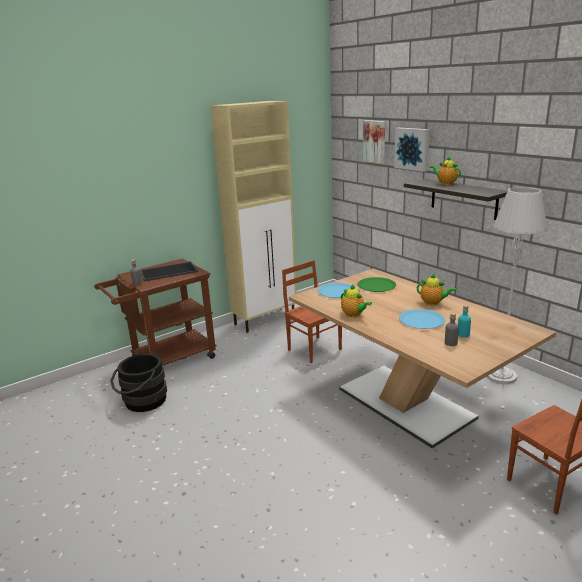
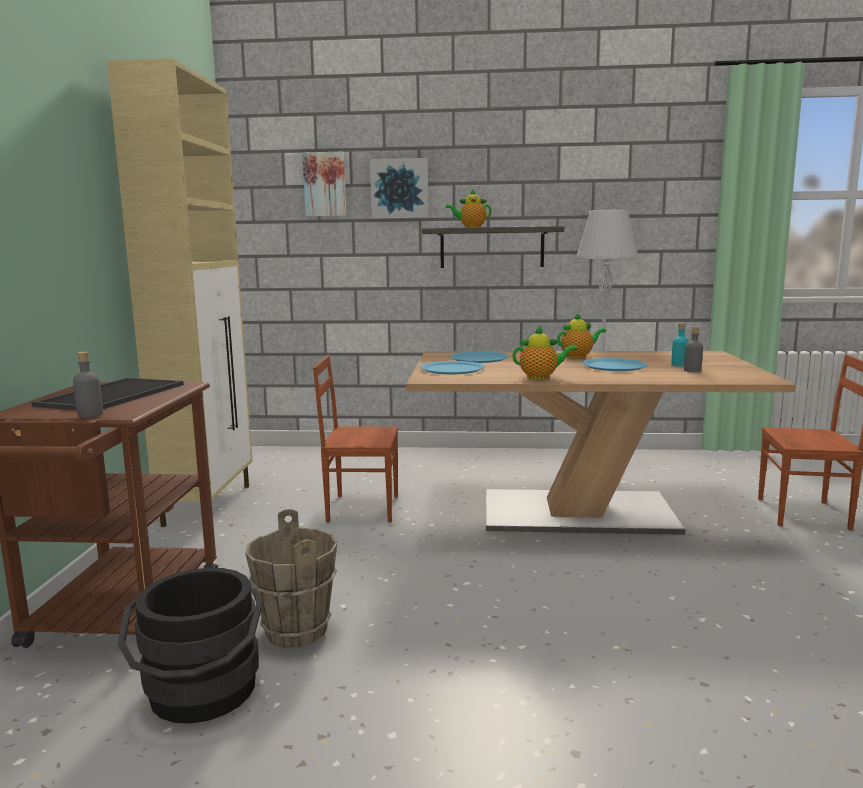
camera: 50 degrees left, 10 degrees down
(196, 395) = (295, 631): none -> brown bucket
(376, 285) = (479, 358): green plate -> blue plate

